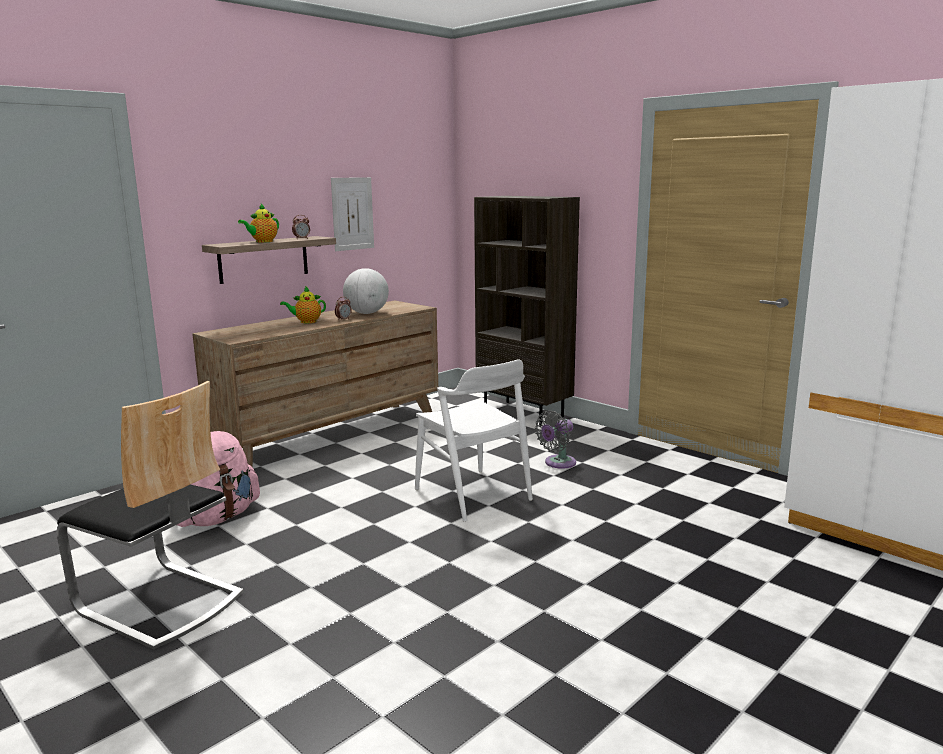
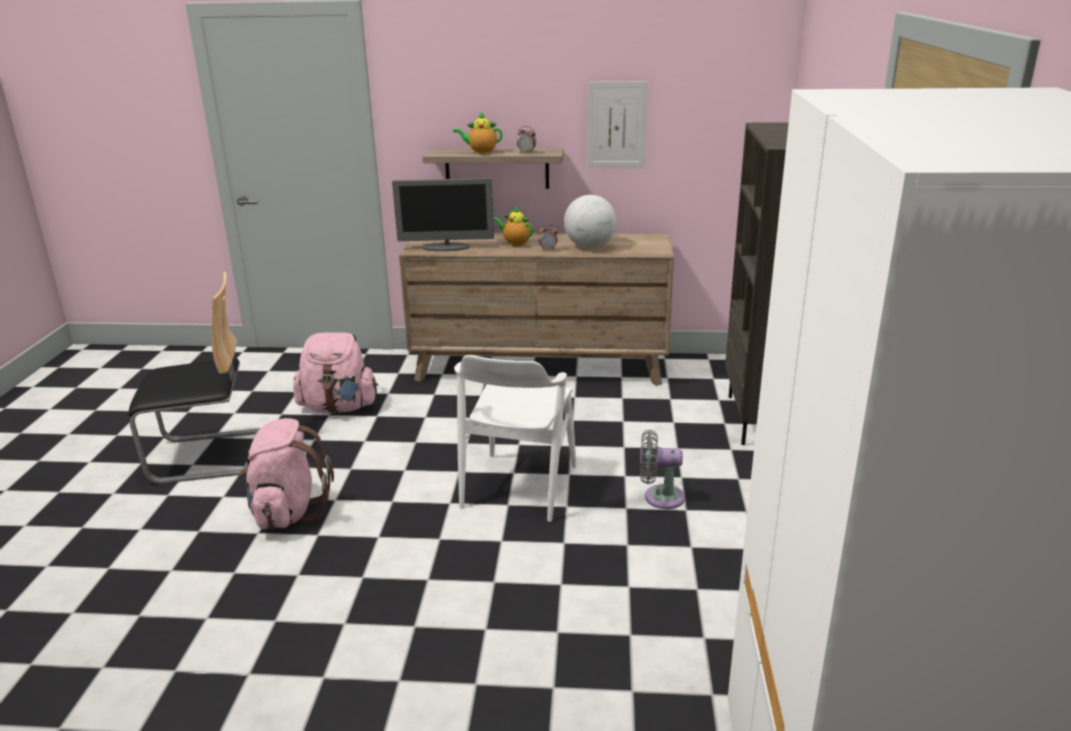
camera: 50 degrees right, 10 degrees up
(159, 603) = (208, 456): chair -> chair turned 90 degrees counterclockwise
(257, 333) = (446, 247): none -> monitor
(342, 589) = (288, 511): none -> pink backpack

